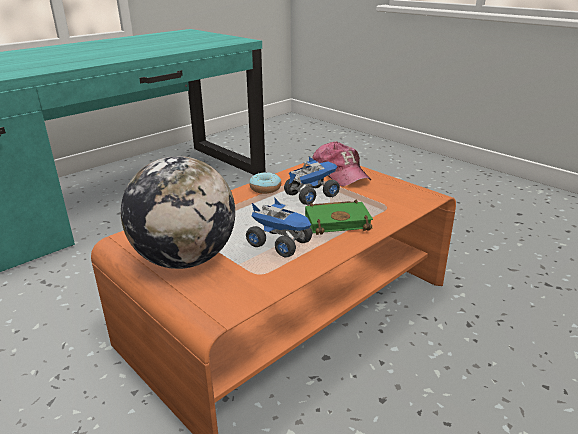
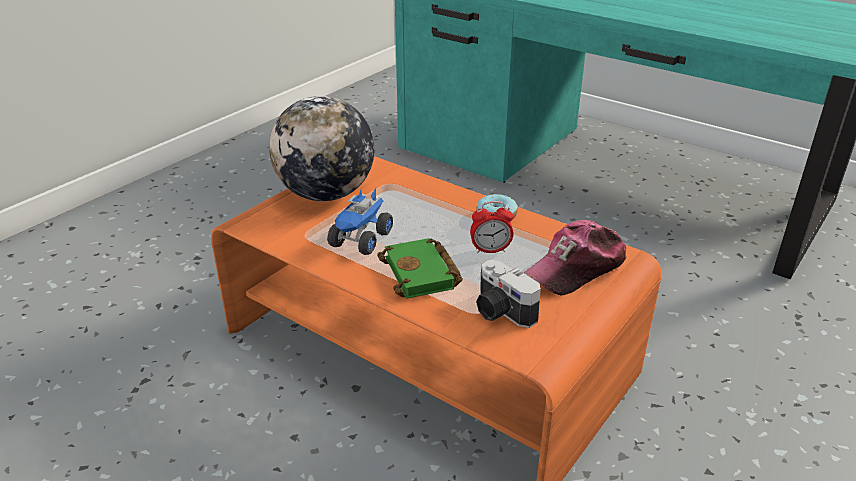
camera: 80 degrees right, 5 degrees up
(312, 195) = (490, 250): toy truck -> alarm clock
(386, 199) = (500, 311): none -> camera

